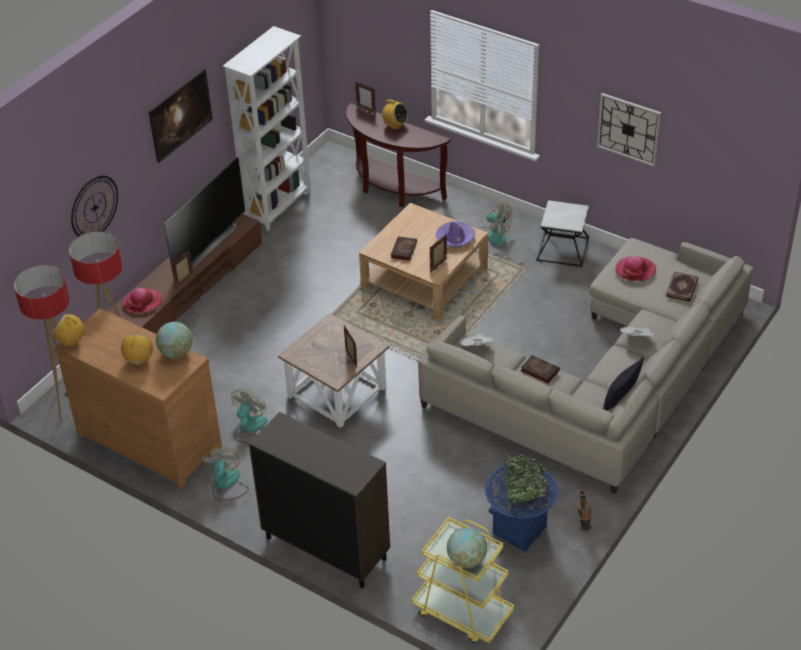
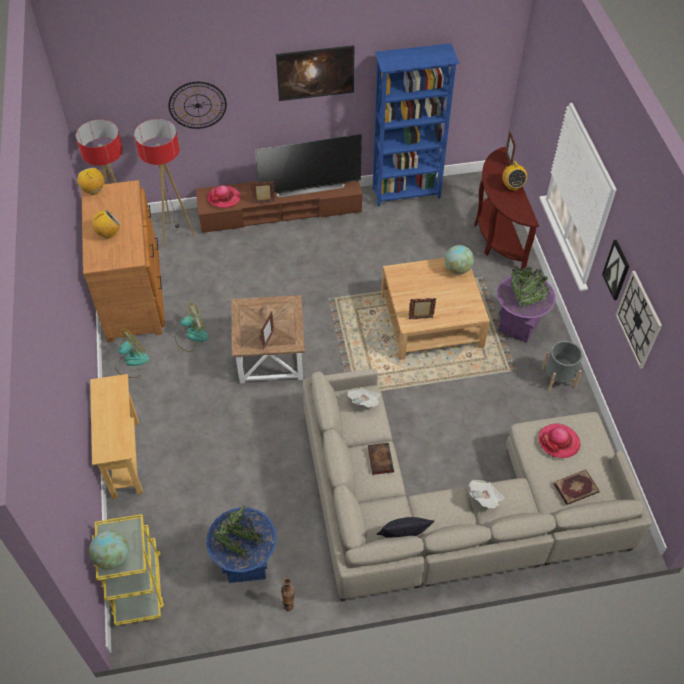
camera: 45 degrees right, 10 degrees up
(176, 352) = (133, 246): globe -> globe (457, 269)
(279, 206) = (407, 193): white bookcase -> blue bookcase
(325, 548) = (125, 458): brown cabinet -> beige console table
(403, 249) = (414, 287): book -> none
(455, 238) = (460, 306): purple hat -> none
(491, 236) = (518, 326): fan -> purple planter
(563, 249) = (558, 377): side table -> grey planter
(576, 109) = (616, 270): none -> picture

